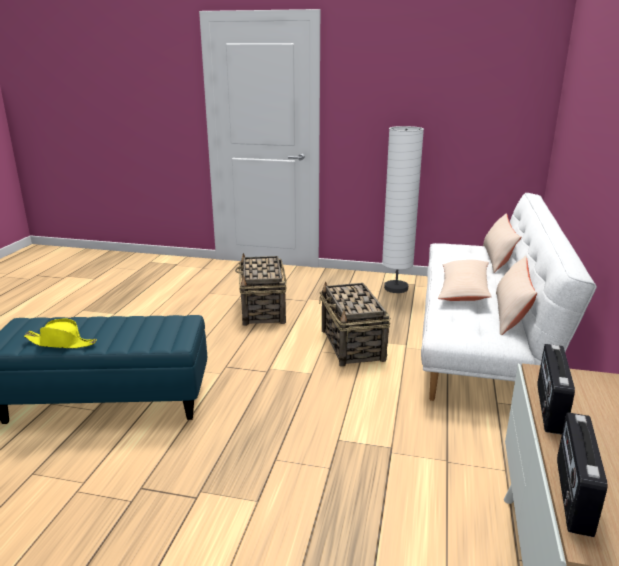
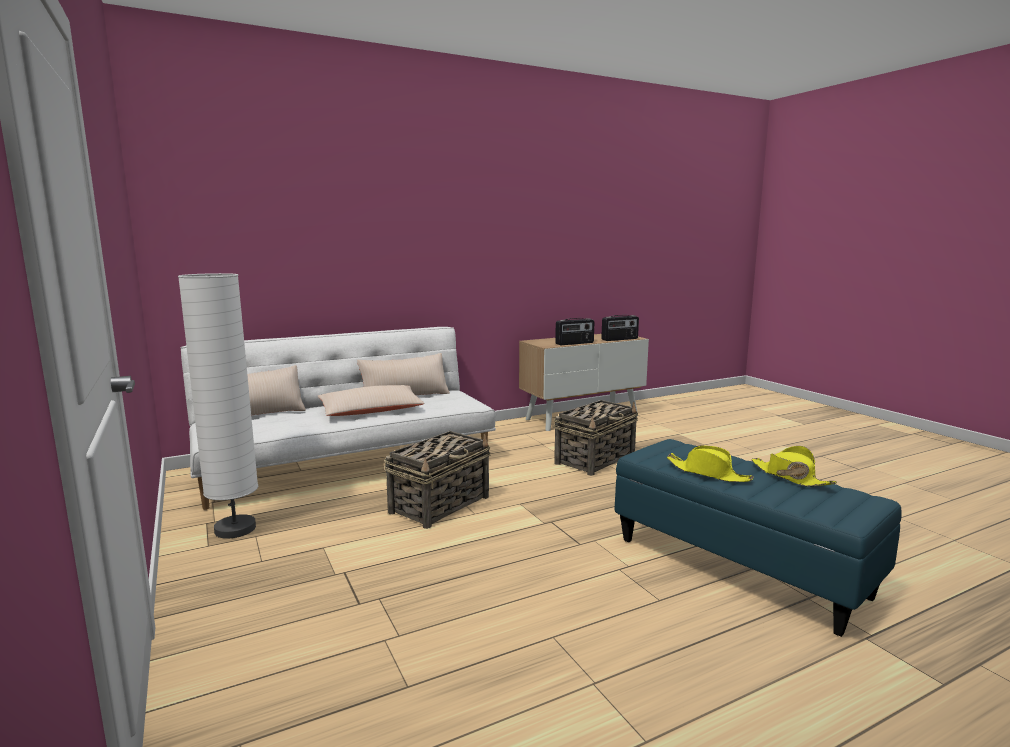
camera: 130 degrees left, 10 degrees down
(124, 322) = (708, 473): none -> yellow hat
(263, 310) = (418, 589): basket -> basket (595, 459)

